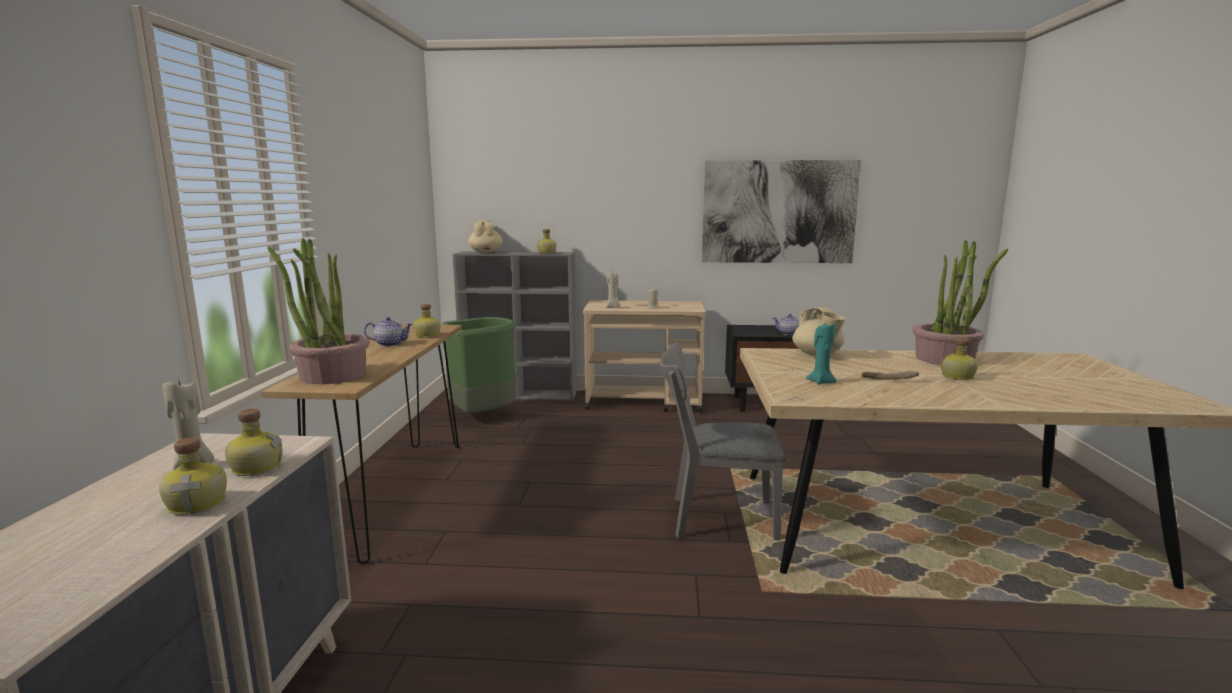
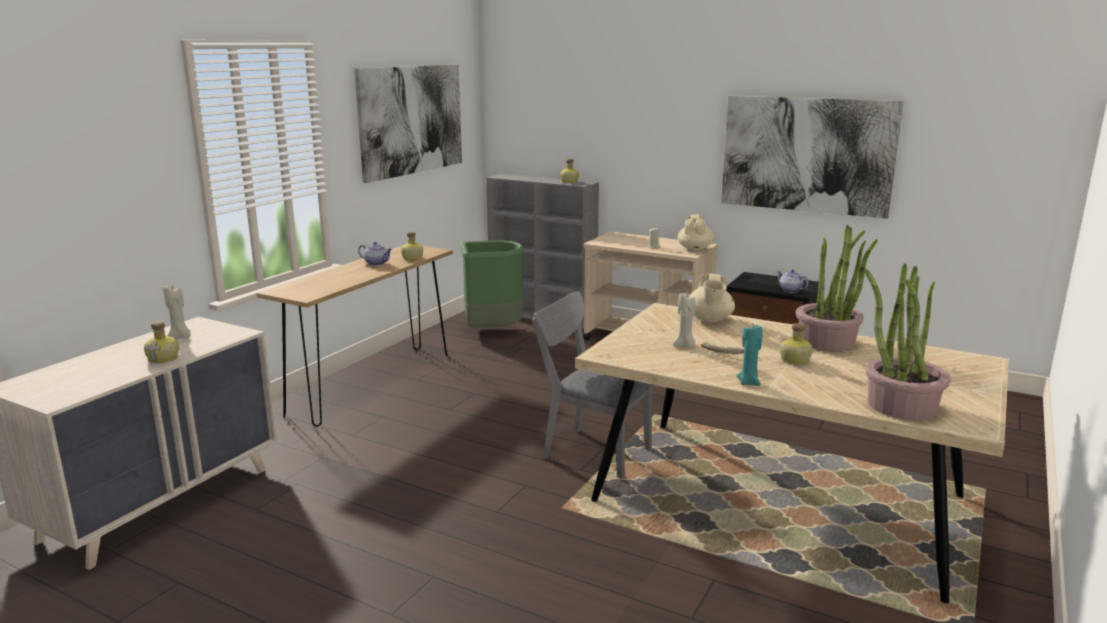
camera: 25 degrees right, 5 degrees up
(255, 467) = (207, 343): bottle -> none
(332, 375) = (308, 286): potted plant -> potted plant (901, 405)
(384, 184) = (411, 120): none -> picture
(485, 252) = (517, 177): beige teapot -> beige teapot (695, 248)
(613, 307) = (615, 243): beige candle -> beige candle (685, 346)
(821, 382) = (656, 345): turquoise candle -> turquoise candle (749, 382)

